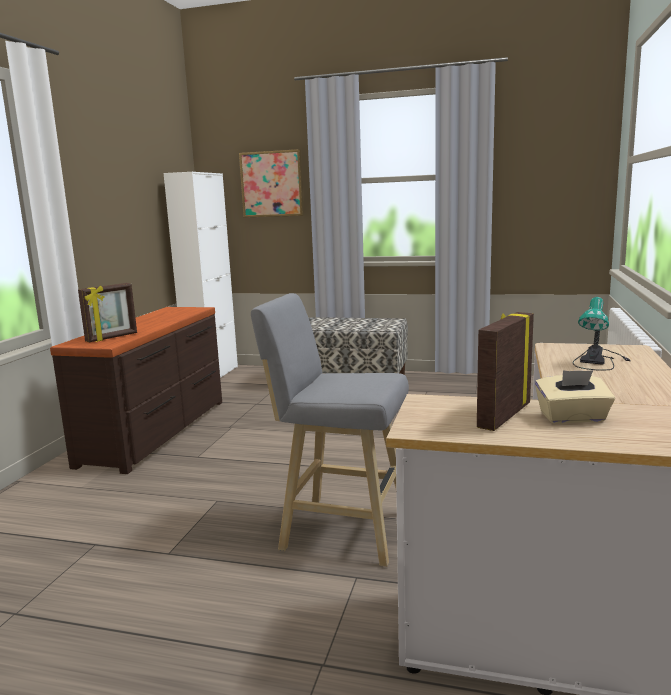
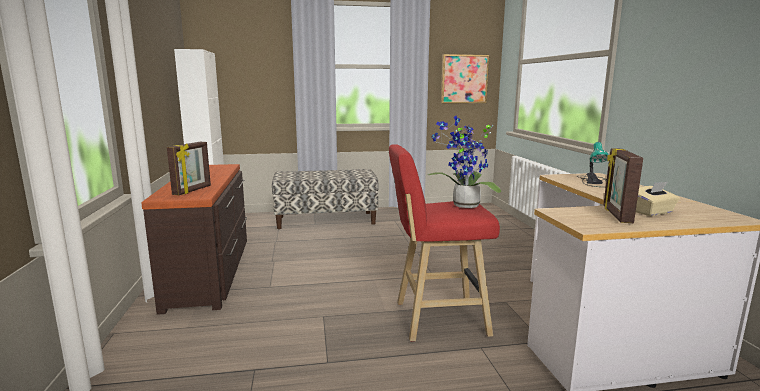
camera: 25 degrees left, 0 degrees up
(272, 184) = (258, 65): picture -> picture (464, 79)
(340, 529) = (436, 319): grey stool -> red stool
(363, 381) = (463, 206): none -> potted plant

